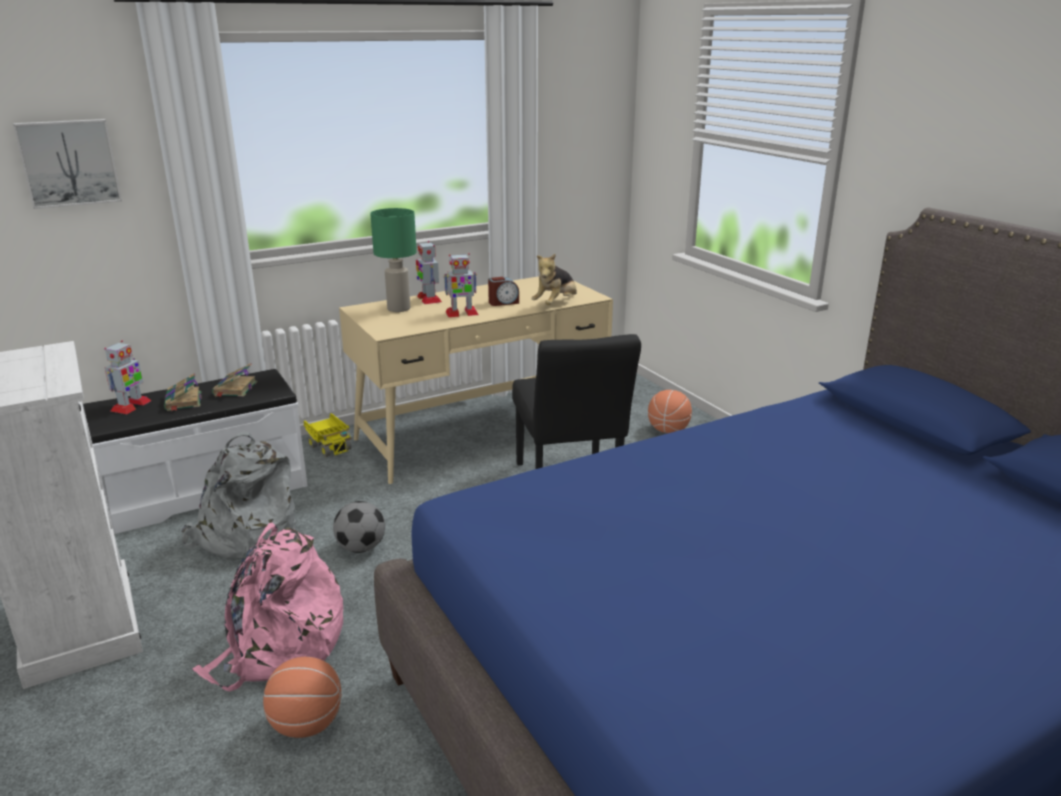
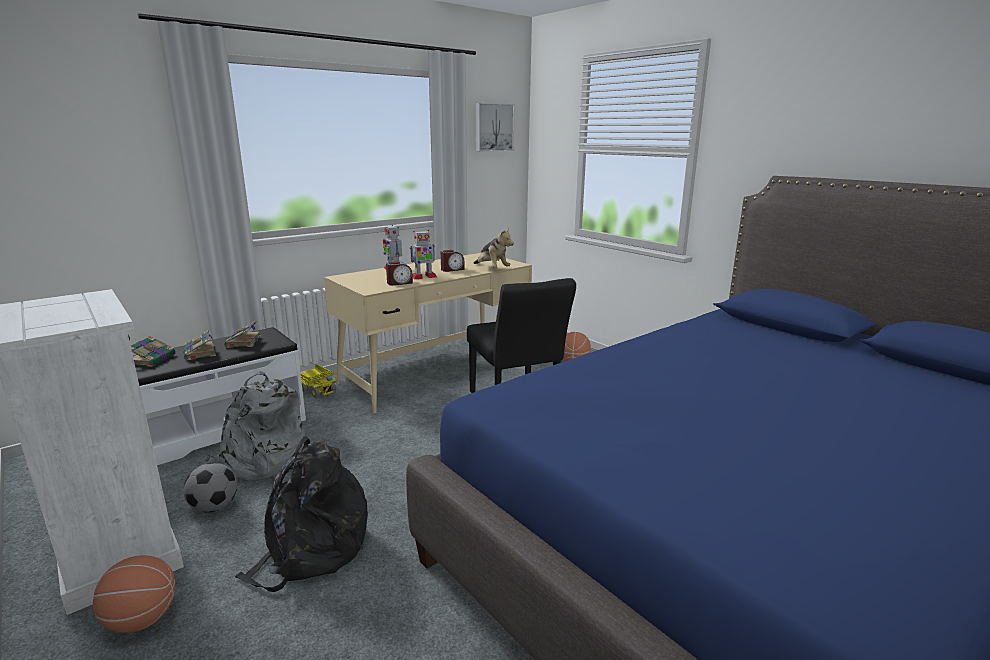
camera: 10 degrees left, 5 degrees down
(69, 163) = (95, 153): picture -> picture (493, 127)
(131, 406) = (153, 359): toy robot -> book
(279, 648) = (311, 549): pink backpack -> black backpack
(306, 724) = (353, 612): basketball -> basketball (141, 619)
(361, 547) = (363, 462): football -> football (214, 507)
(399, 308) = (372, 276): green table lamp -> none
(427, 322) = (399, 283): none -> alarm clock
(556, 304) = (492, 269): plush toy -> plush toy turned 60 degrees counterclockwise

